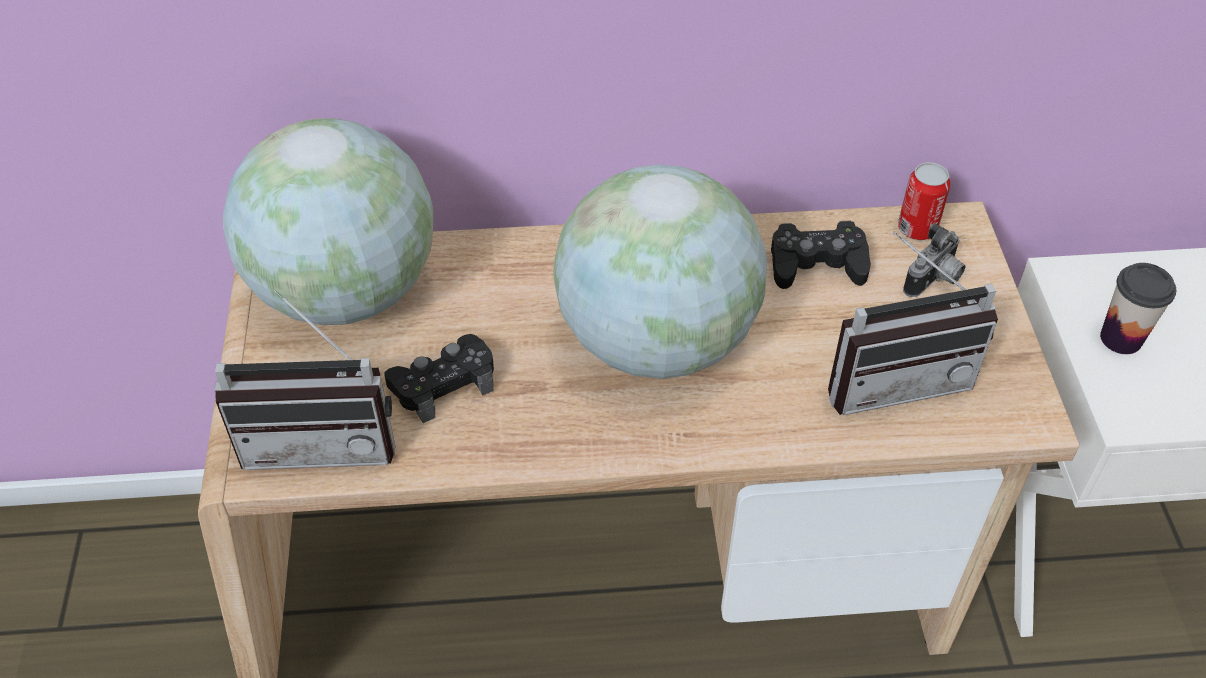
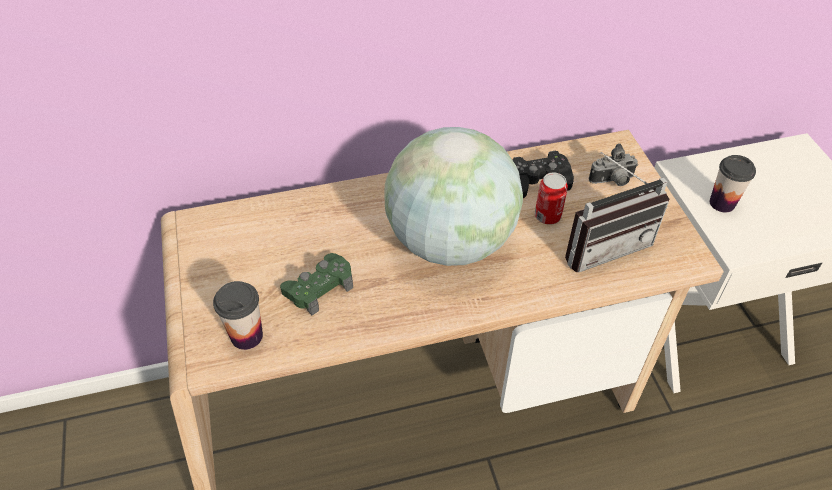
camera: 10 degrees left, 0 degrees up
(323, 439) = (247, 336): radio -> cup
(345, 292) = (240, 237): globe -> none
(443, 384) = (319, 288): black game controller -> green game controller
(917, 229) = (594, 151): can -> can (547, 216)
(934, 281) = (612, 181): camera -> camera turned 45 degrees clockwise

